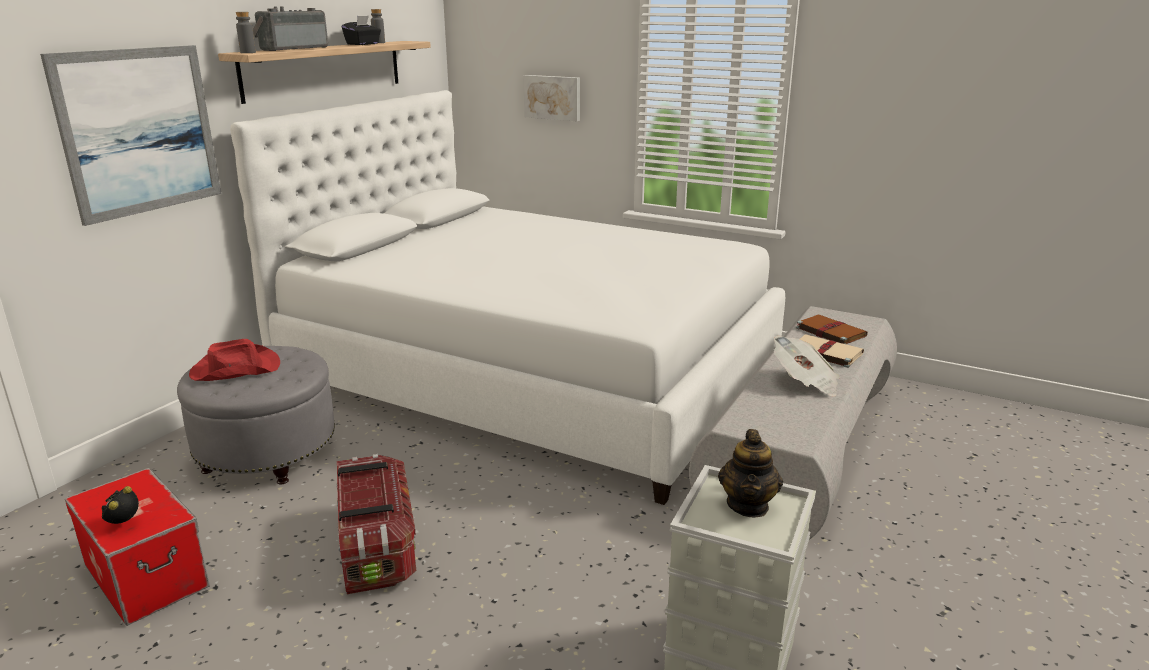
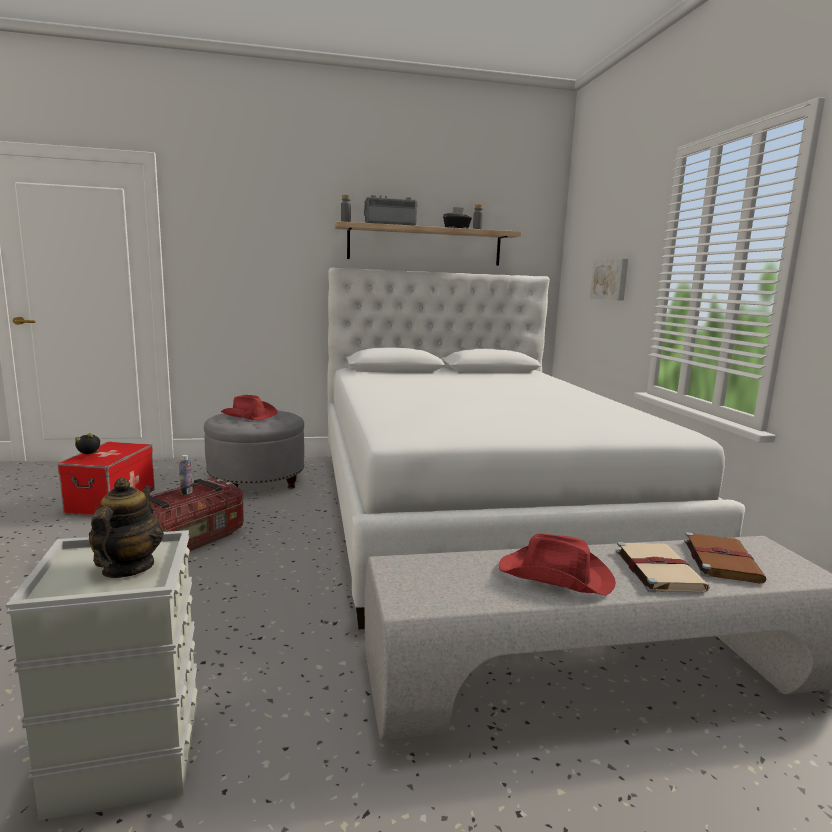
camera: 50 degrees right, 10 degrees down
(139, 131) = (268, 264): picture -> none
(358, 488) = (186, 492): none -> bottle
(748, 505) = (127, 568): teapot -> teapot turned 120 degrees clockwise
(805, 383) = (556, 576): newspaper -> red hat

